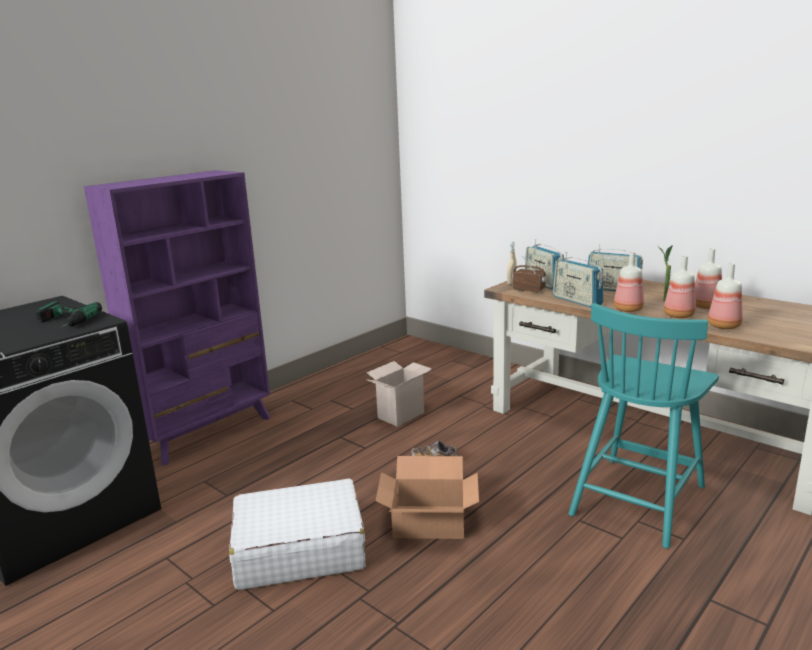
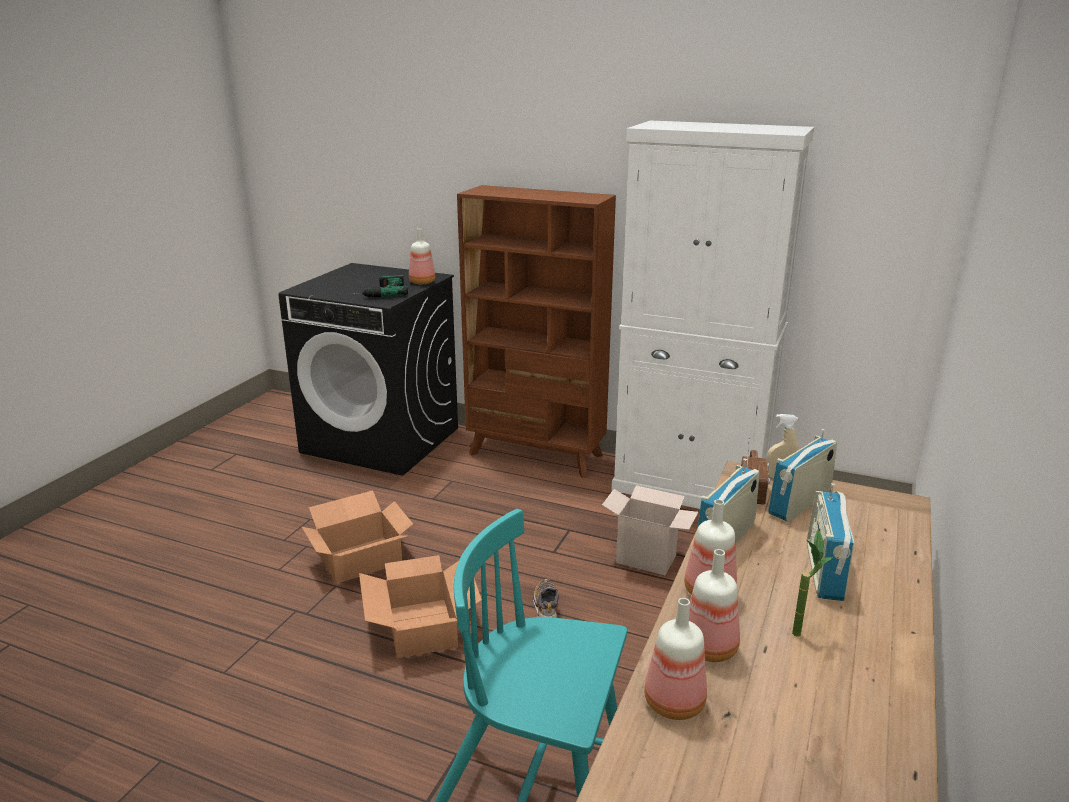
camera: 70 degrees right, 5 degrees up
(207, 432) = (536, 455): purple bookcase -> brown bookcase
(298, 549) = (359, 559): white suitcase -> cardboard box
(326, 384) = (690, 488): none -> white cabinet
(705, 307) = (790, 685): bottle -> bottle (421, 282)

